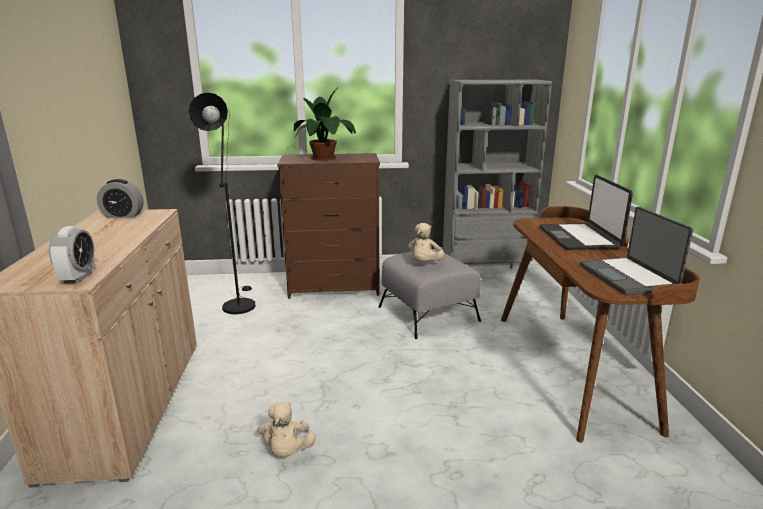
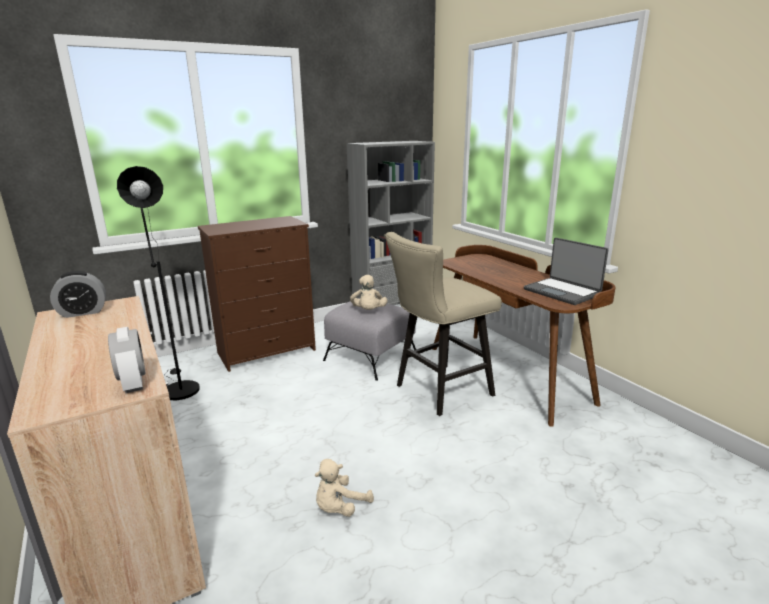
camera: 25 degrees left, 0 degrees up
(287, 451) = (340, 508): beige plush toy -> beige plush toy turned 75 degrees clockwise
(325, 158) = (250, 225): potted plant -> none
(472, 366) = (438, 391): none -> beige stool
(579, 238) = (500, 268): laptop -> none

